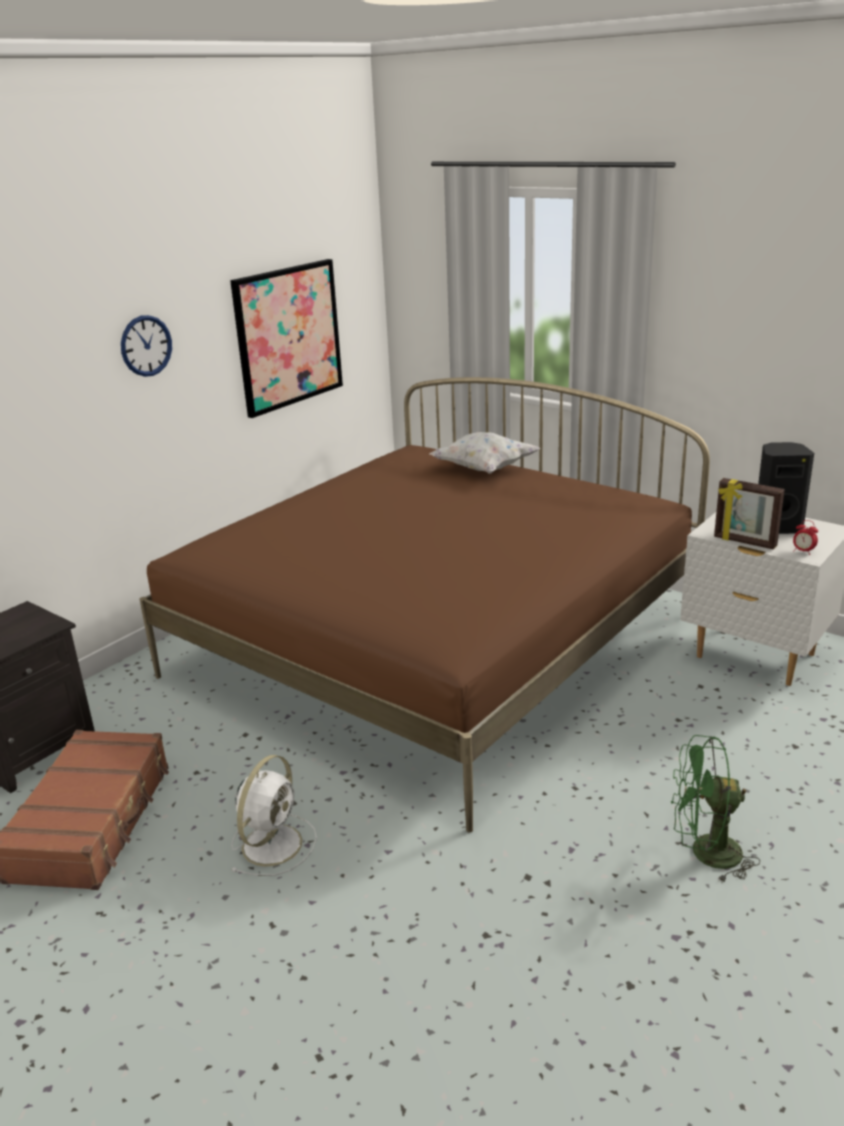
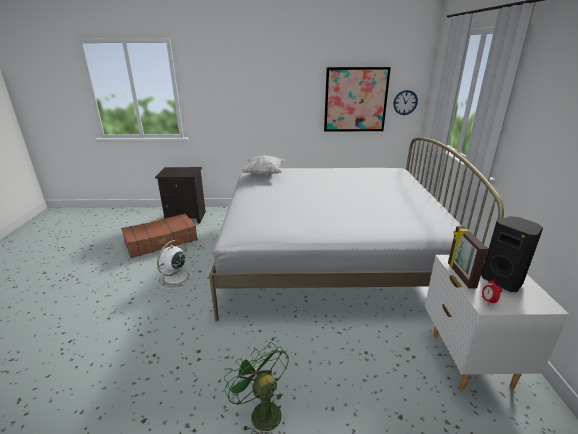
camera: 50 degrees right, 0 degrees up
(146, 346) = (277, 87): wall clock -> wall clock (405, 102)
(273, 843) = (175, 278): white fan -> white fan turned 135 degrees clockwise
(435, 644) = (331, 254): brown bed -> white bed
(484, 469) = (405, 186): white pillow -> white pillow (264, 174)

